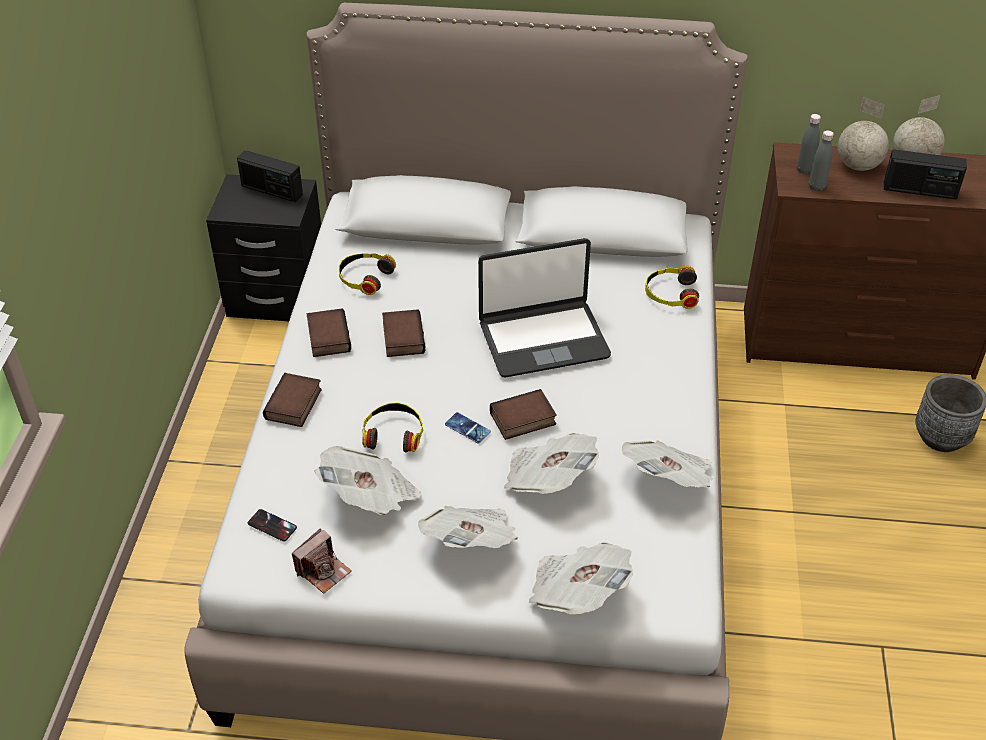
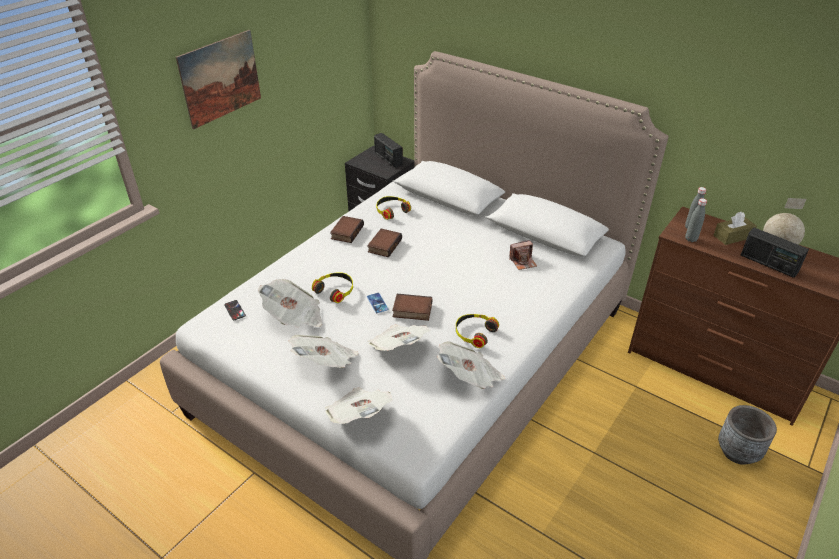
camera: 30 degrees right, 5 degrees down
(75, 158) = (220, 78): none -> picture
(294, 405) = (300, 258): book -> none
(323, 571) = (238, 343): camera -> camera (523, 262)
(543, 339) = (461, 273): laptop -> none
(670, 293) = (561, 276): headphones -> headphones (474, 333)
(858, 166) = (732, 236): globe -> brown tissue box

